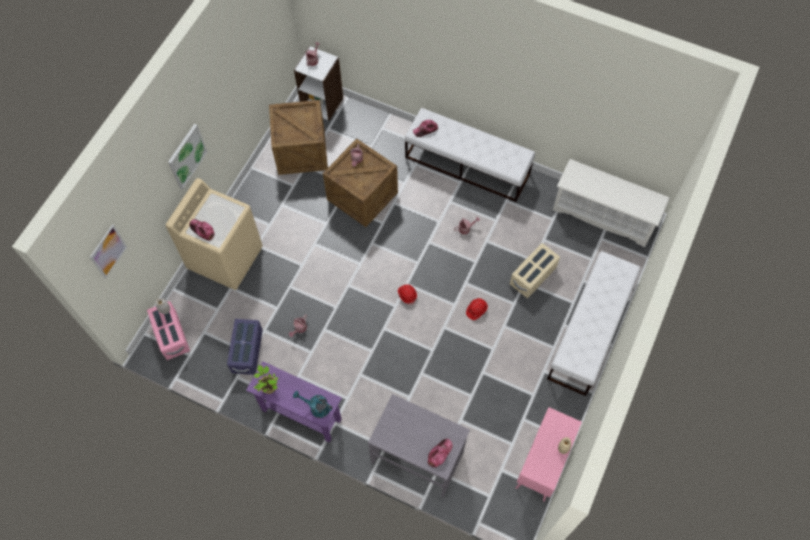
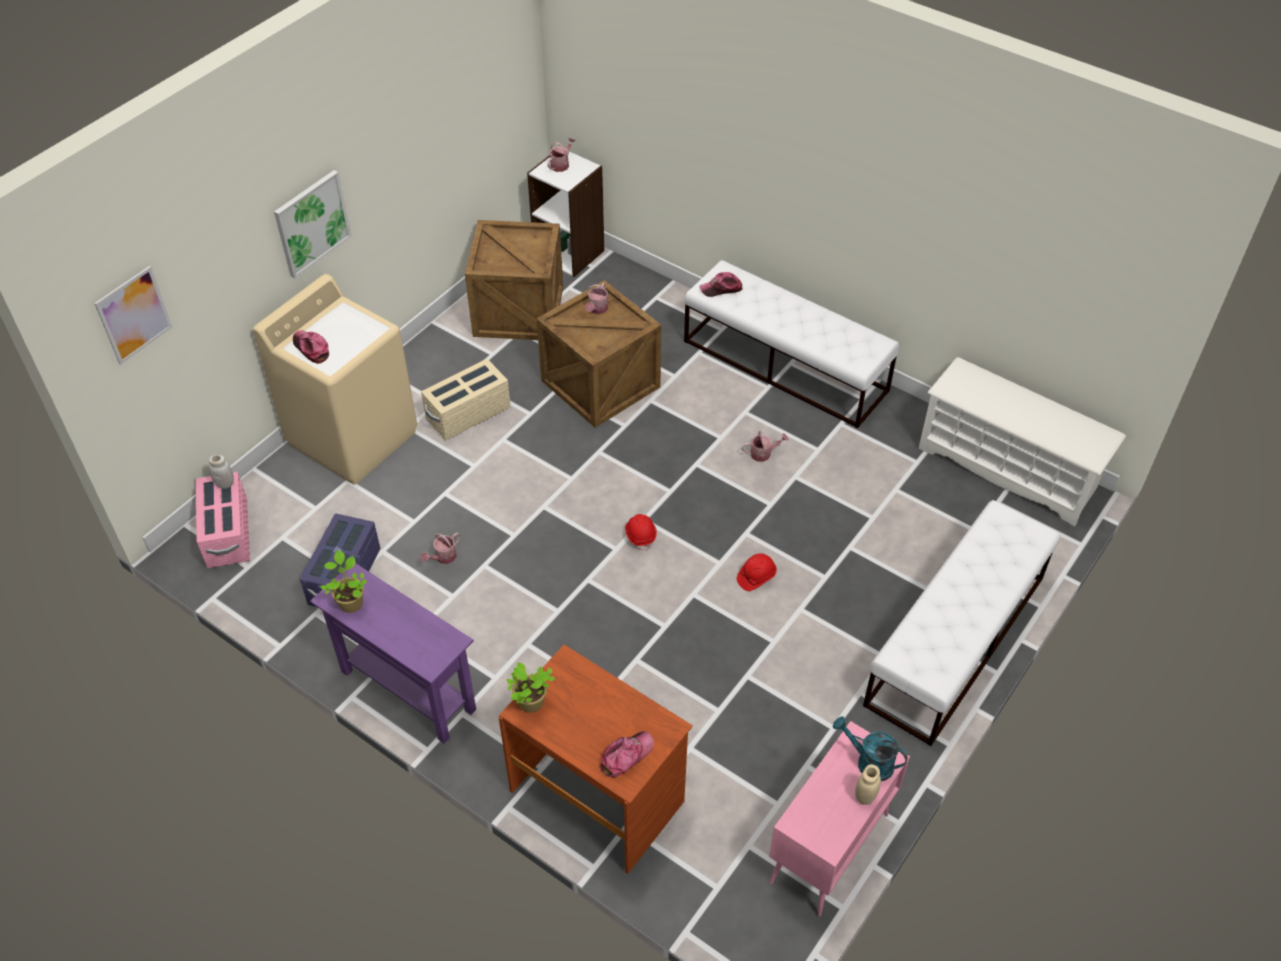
camera: 10 degrees right, 15 degrees down
(316, 408) = (423, 648): turquoise watering can -> turquoise watering can (868, 762)
(383, 433) = (531, 704): none -> potted plant
(418, 456) = (598, 795): grey desk -> brown desk
(532, 276) = (866, 540): beige storage box -> beige storage box (468, 414)

